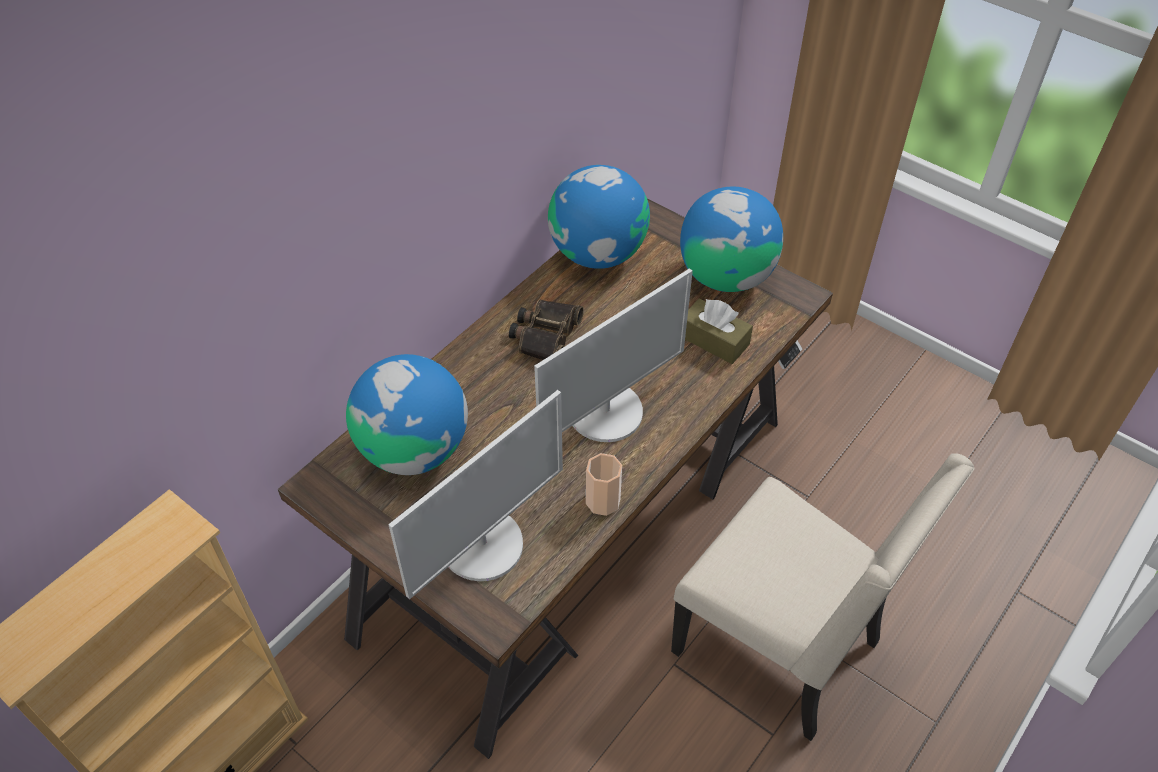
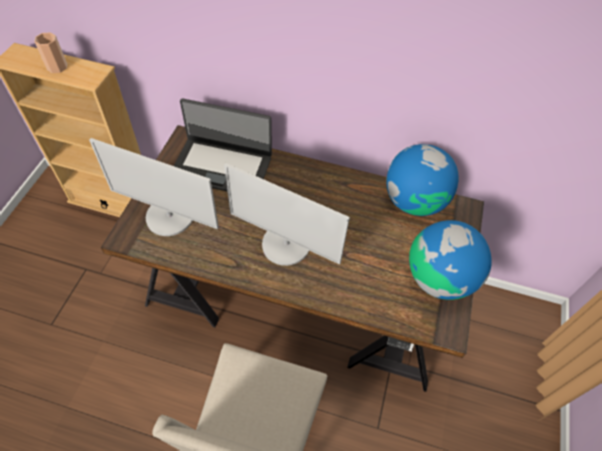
camera: 65 degrees right, 5 degrees up
(414, 449) = (222, 166): globe -> laptop
(545, 335) = (331, 196): binoculars -> none
(603, 501) = (219, 263): cup -> cup (57, 67)
(714, 340) = (375, 287): brown tissue box -> none

